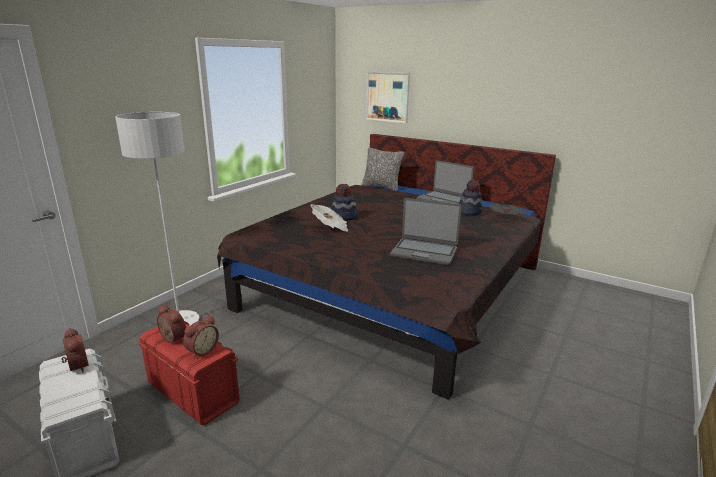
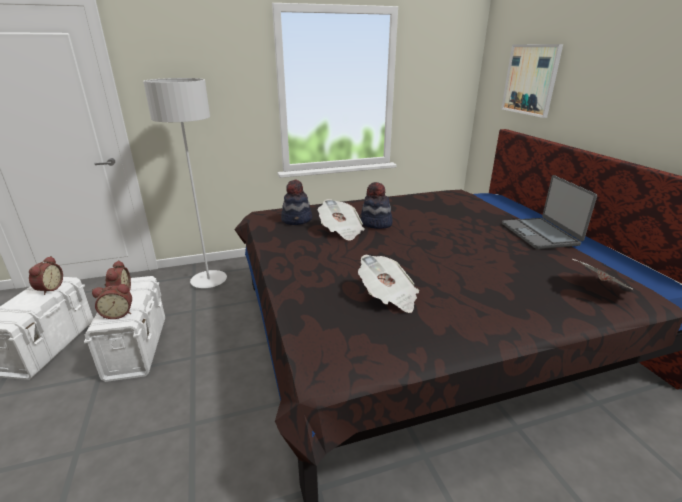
camera: 40 degrees right, 5 degrees up
(193, 392) = (137, 347): red storage box -> white storage box
(381, 187) = (485, 198): pillow -> none
(424, 252) = (388, 297): laptop -> newspaper
(469, 212) = (554, 262): hat -> hat (297, 220)

